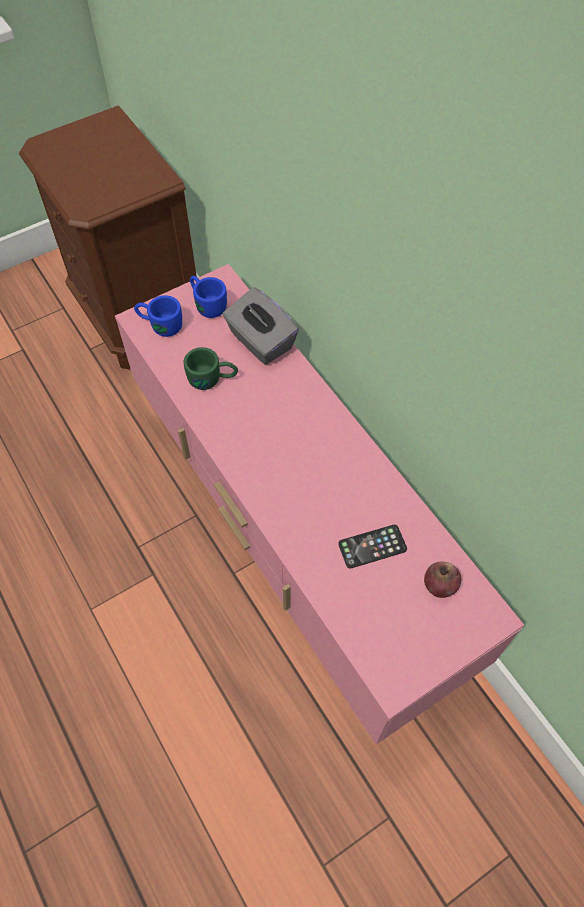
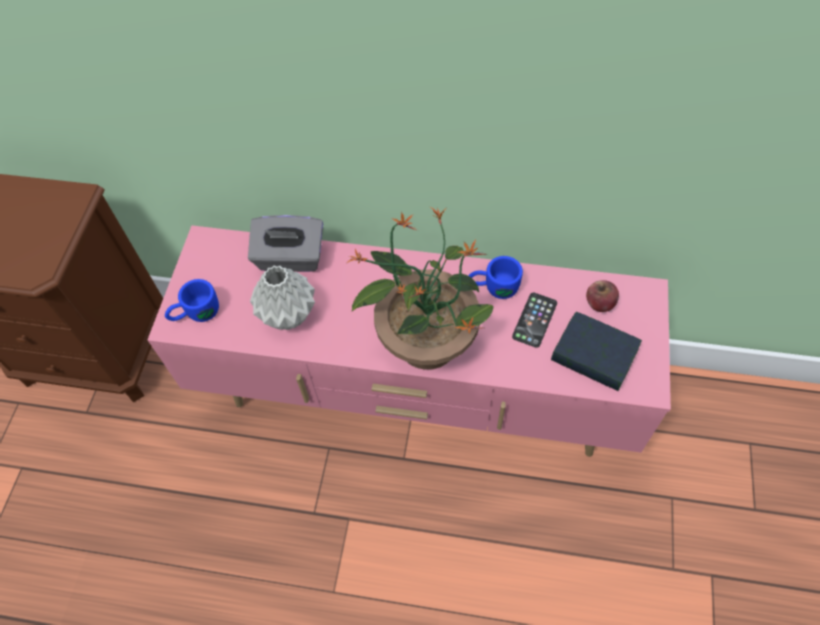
camera: 45 degrees left, 0 degrees up
(206, 303) = (213, 267): blue mug -> blue mug (493, 287)
(212, 379) = (289, 315): green mug -> grey vase
(276, 483) = (426, 341): none -> potted plant
(382, 618) = (594, 356): none -> book

